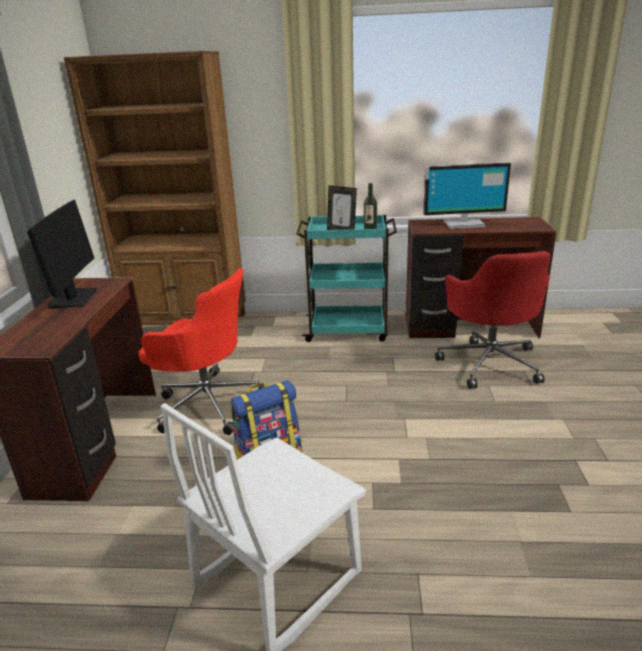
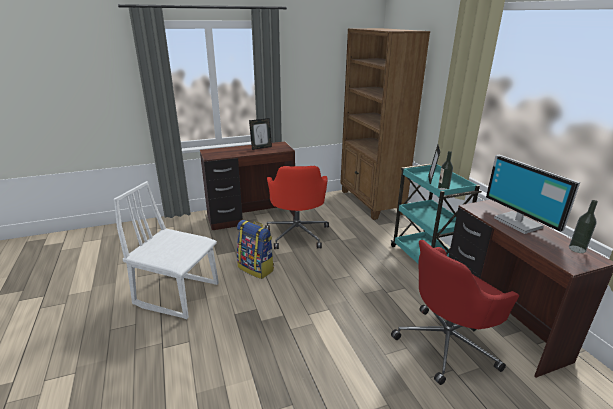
camera: 65 degrees right, 0 degrees up
(73, 298) = (261, 147): monitor -> picture frame
(517, 220) = (577, 249): none -> bottle

